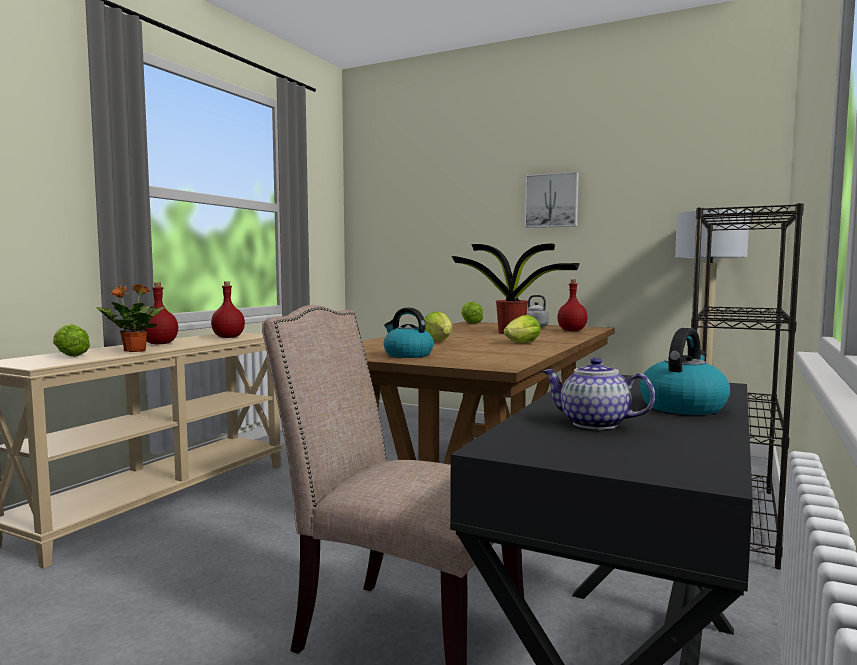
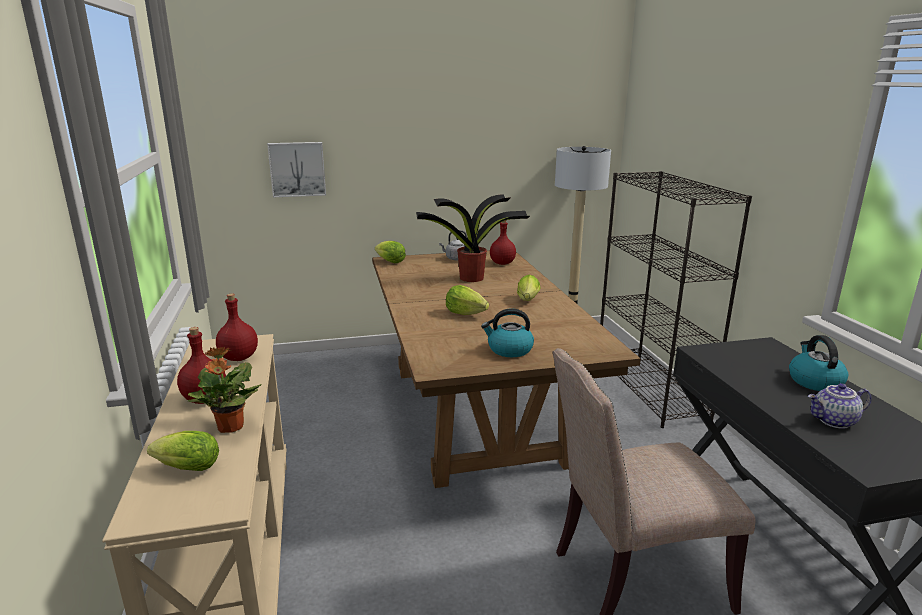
camera: 40 degrees left, 15 degrees up
(551, 200) = (441, 130): picture -> picture (297, 169)

